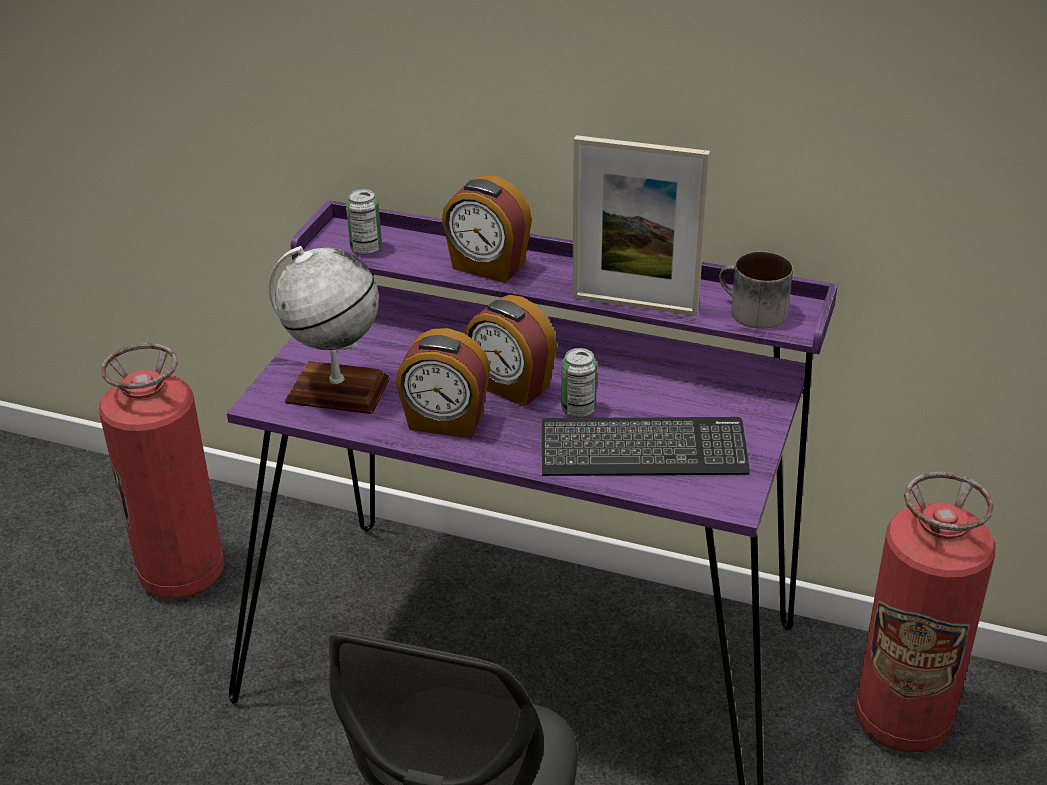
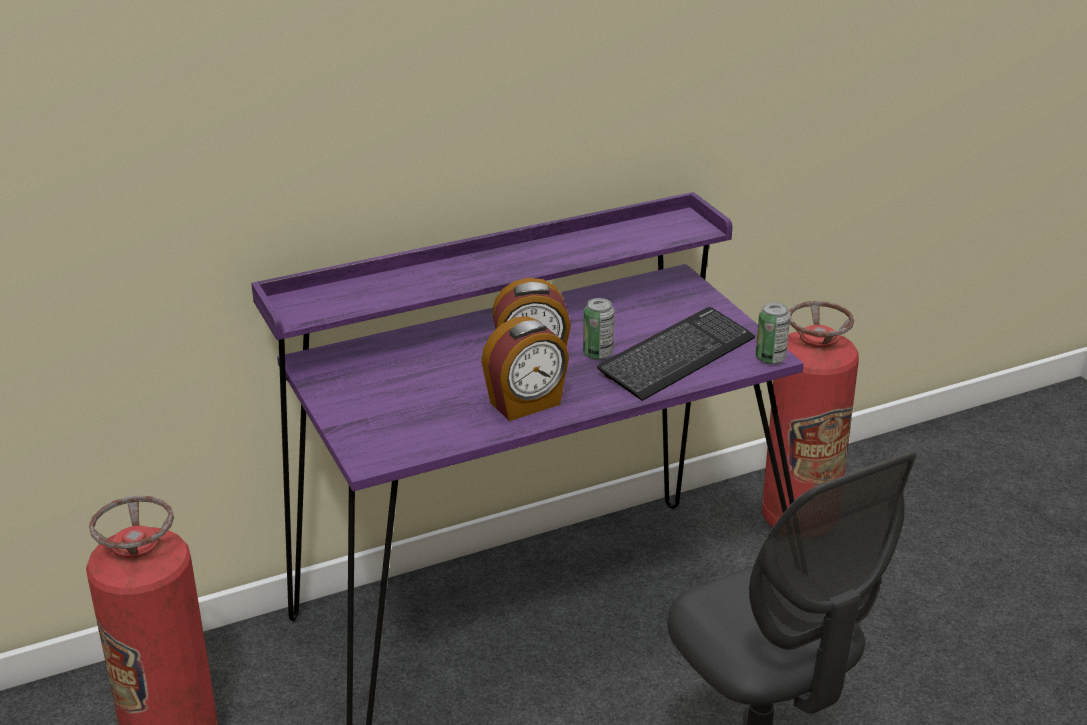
camera: 45 degrees left, 5 degrees down
(337, 390) = (412, 425): globe -> none
(366, 249) = (332, 305): can -> can (770, 358)
(487, 267) = (447, 278): alarm clock -> none
(634, 305) = (585, 258): picture frame -> none
(750, 312) = (661, 231): mug -> none

